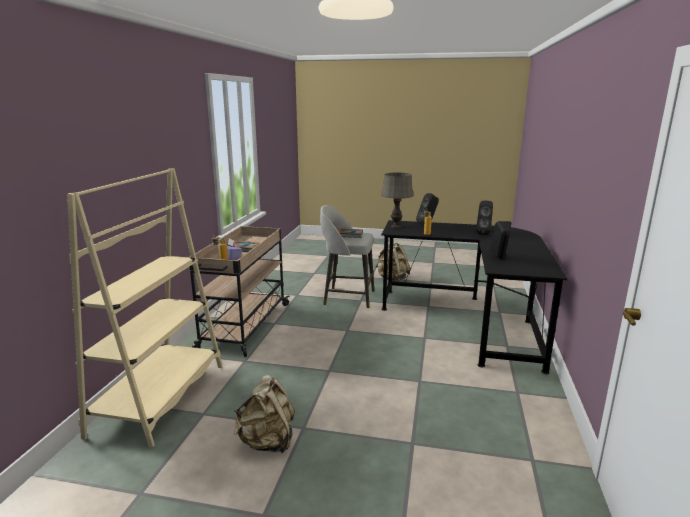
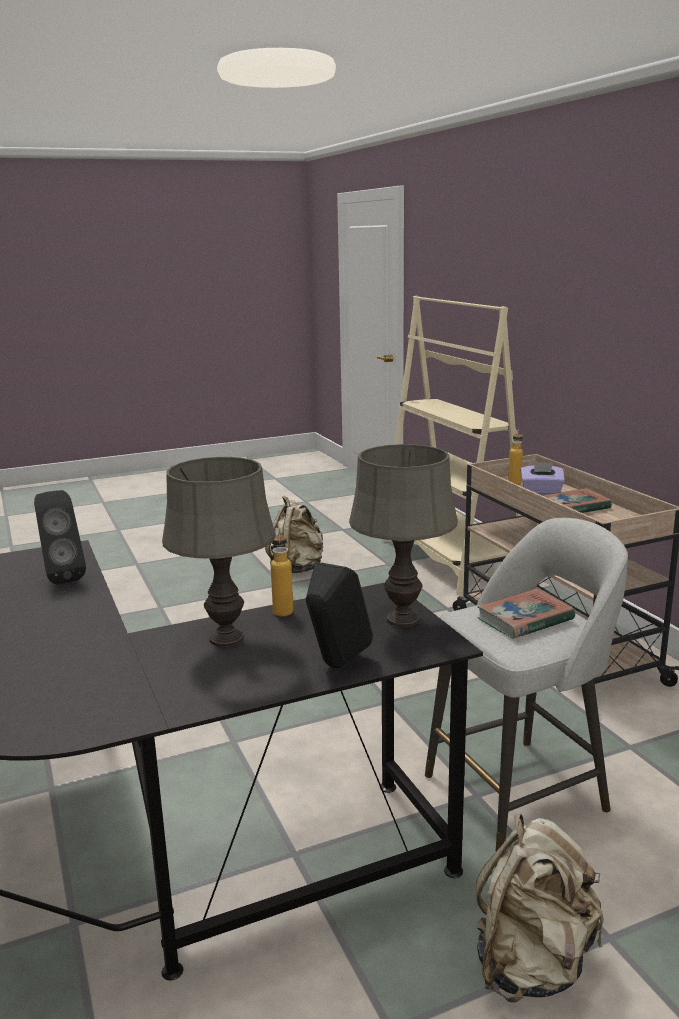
camera: 145 degrees right, 0 degrees up
(450, 233) = (227, 638): none -> grey table lamp
(483, 233) = (122, 667): black speaker -> none

